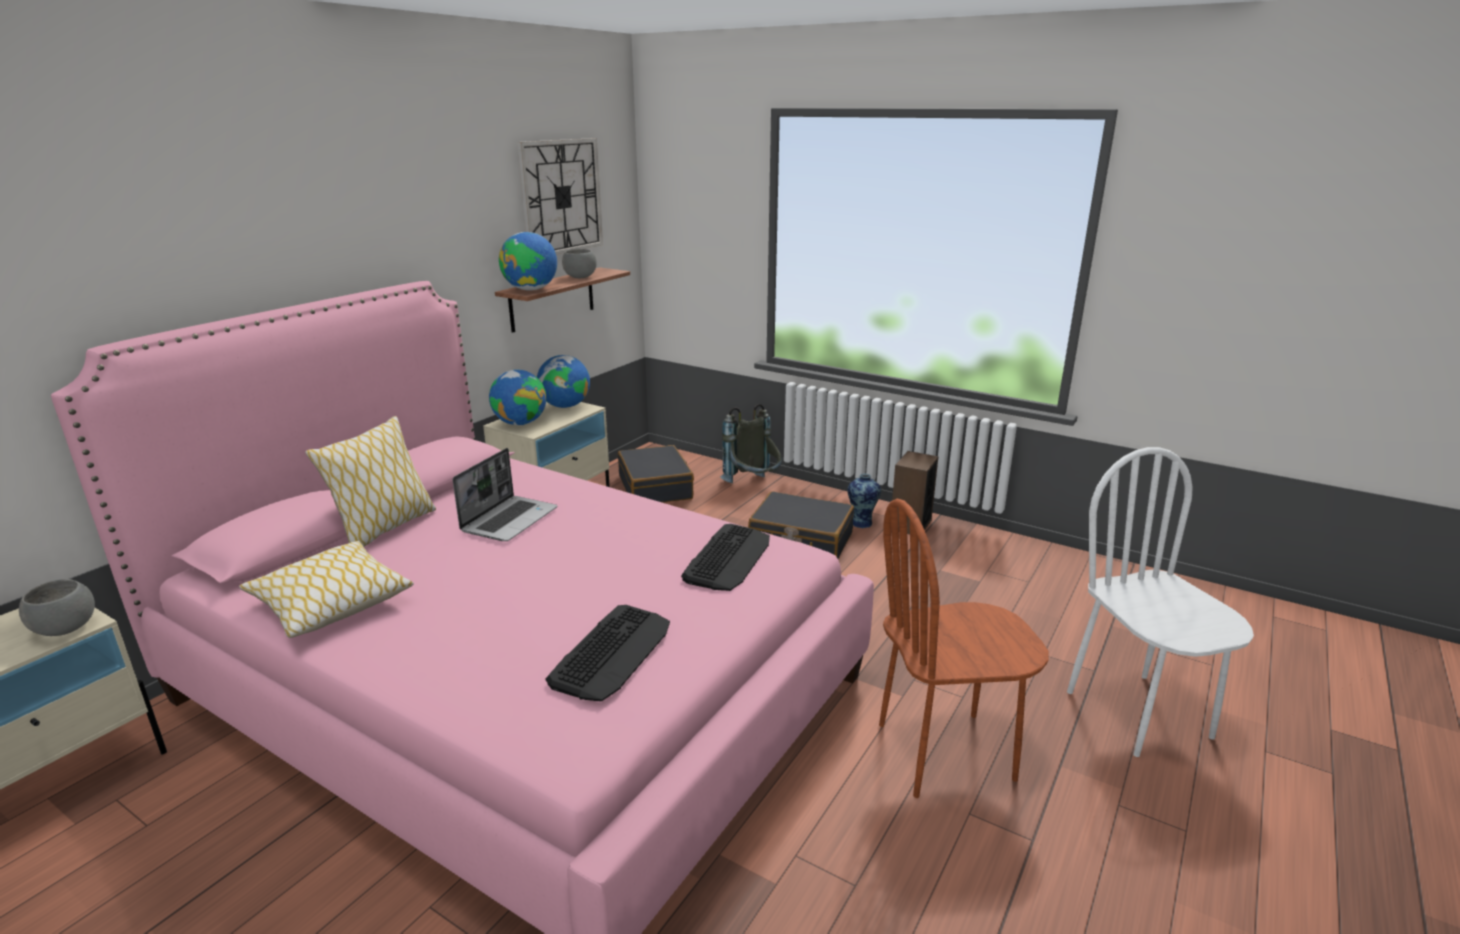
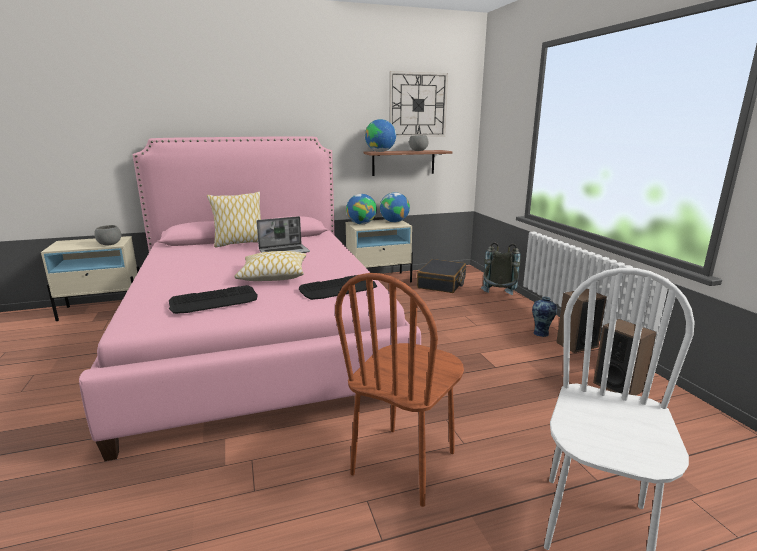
camera: 40 degrees right, 5 degrees down
(330, 603) = (176, 258): pillow -> pillow (273, 275)
(800, 541) = (486, 329): black suitcase -> none
(945, 752) = (404, 463): brown chair -> brown chair turned 90 degrees counterclockwise
(999, 561) = (618, 386): none -> speaker

